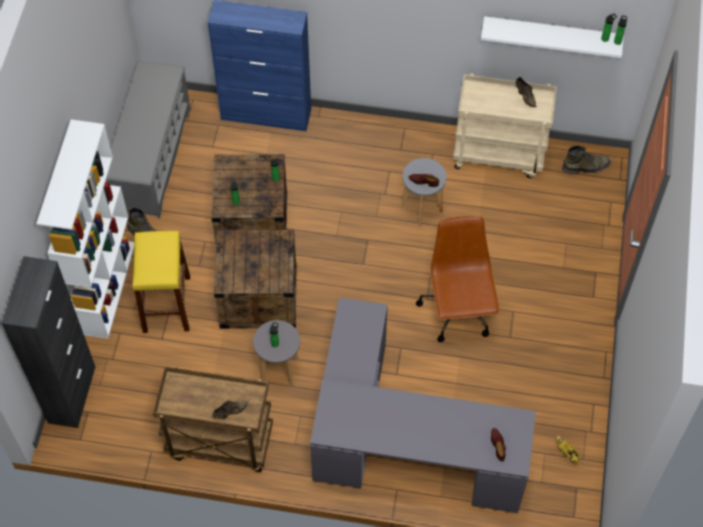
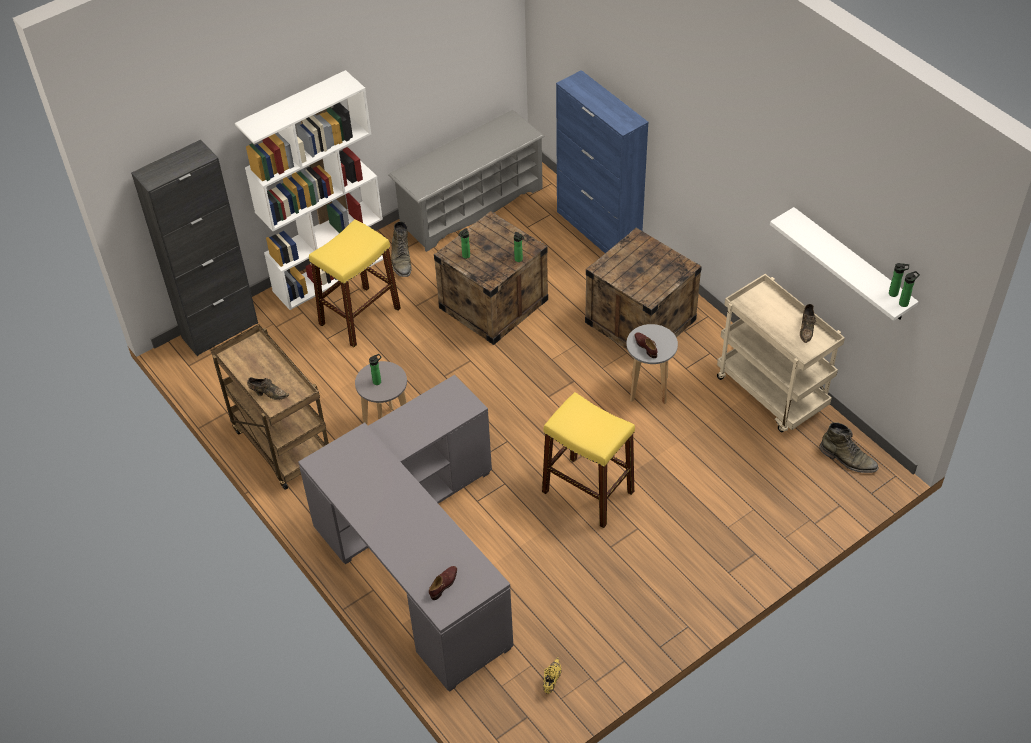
camera: 45 degrees right, 10 degrees down
(258, 297) = (435, 361): crate -> crate (640, 321)
(458, 311) = (588, 492): brown office chair -> yellow stool

